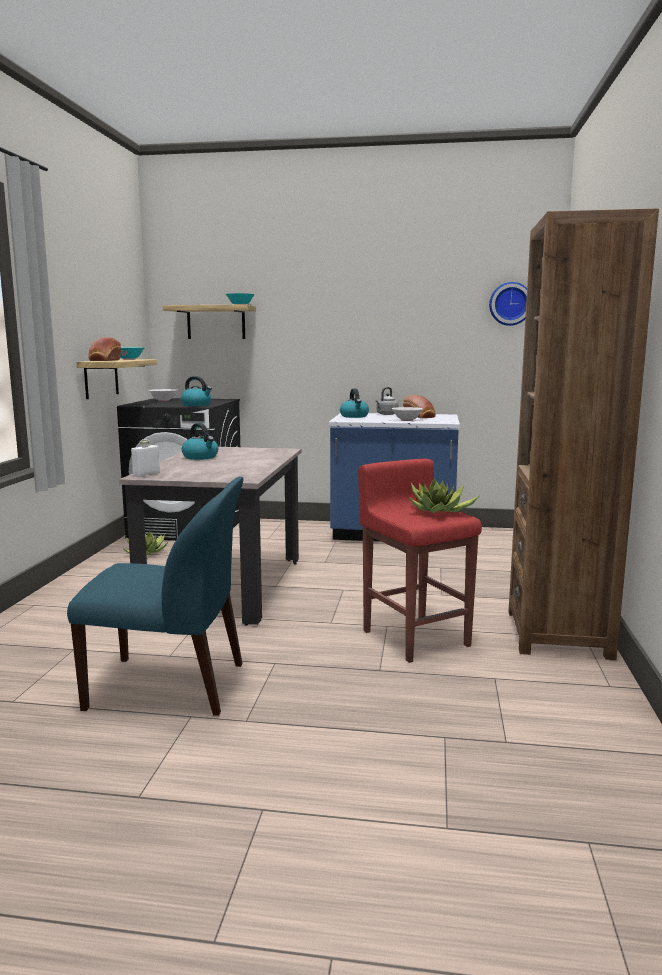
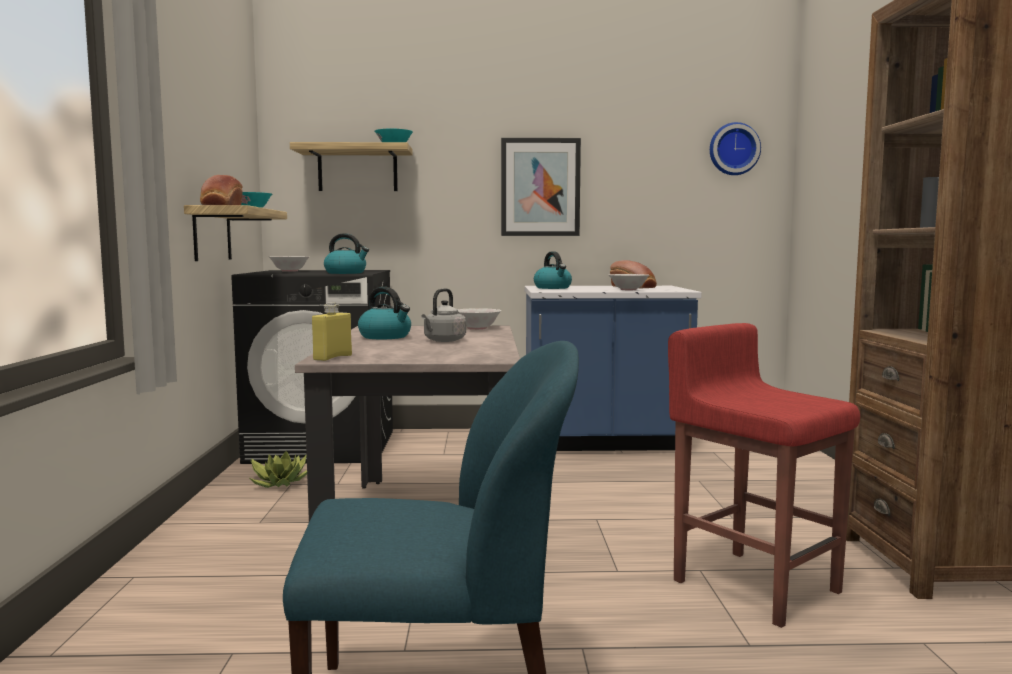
camera: 10 degrees left, 5 degrees down
(146, 474) = (332, 357): white bottle -> yellow bottle
(273, 451) = (476, 328): none -> white bowl
(353, 335) = (540, 187): none -> picture
(386, 414) = (587, 286): grey kettle -> grey kettle (443, 341)
(439, 511) = (790, 395): potted plant -> none

